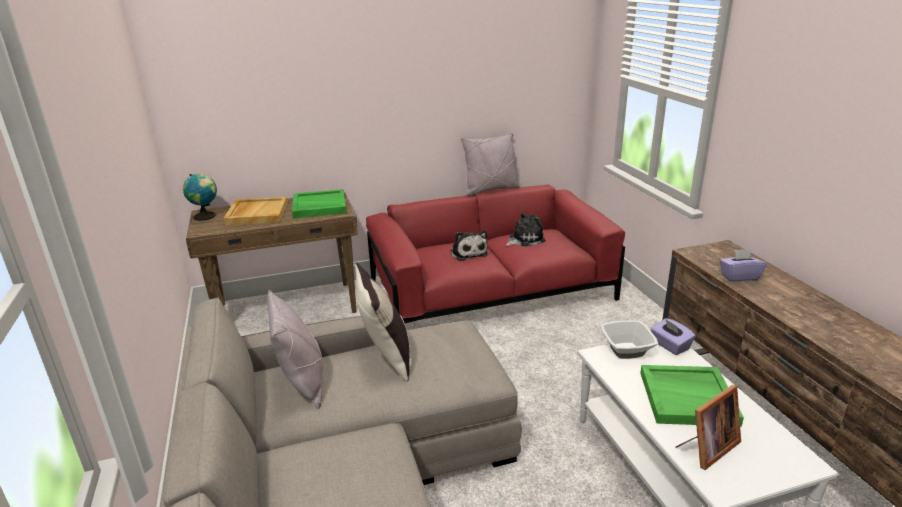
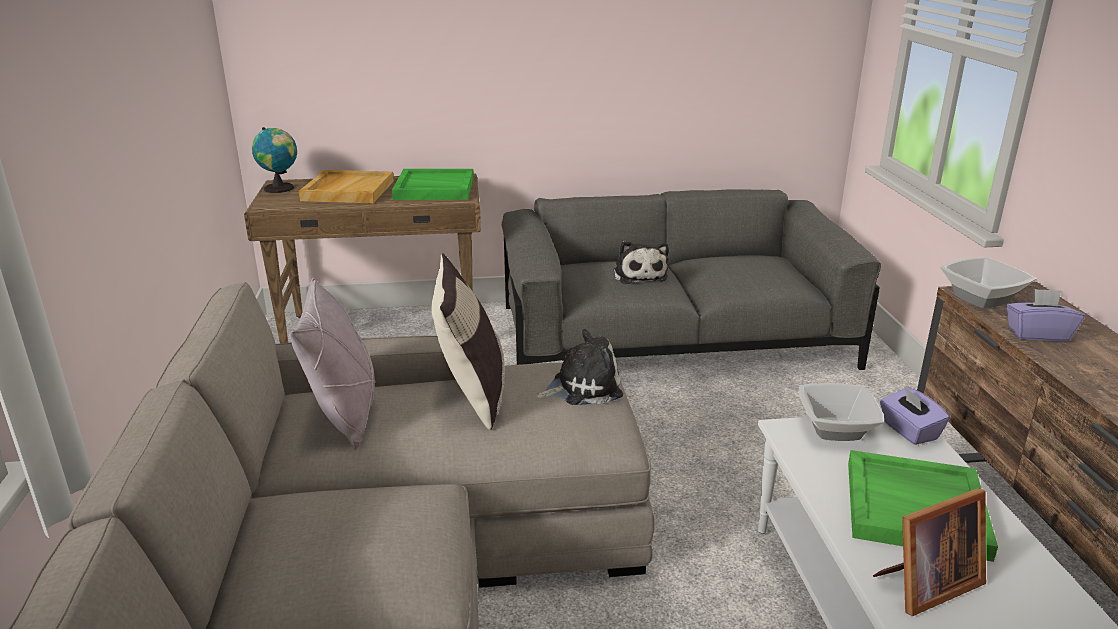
camera: 10 degrees right, 0 degrees up
(490, 190) = (689, 190): purple pillow -> none
(490, 289) = (672, 335): red sofa -> grey sofa
(524, 239) = (729, 265): plush toy -> plush toy (582, 387)
(699, 255) = (980, 299): none -> bowl

